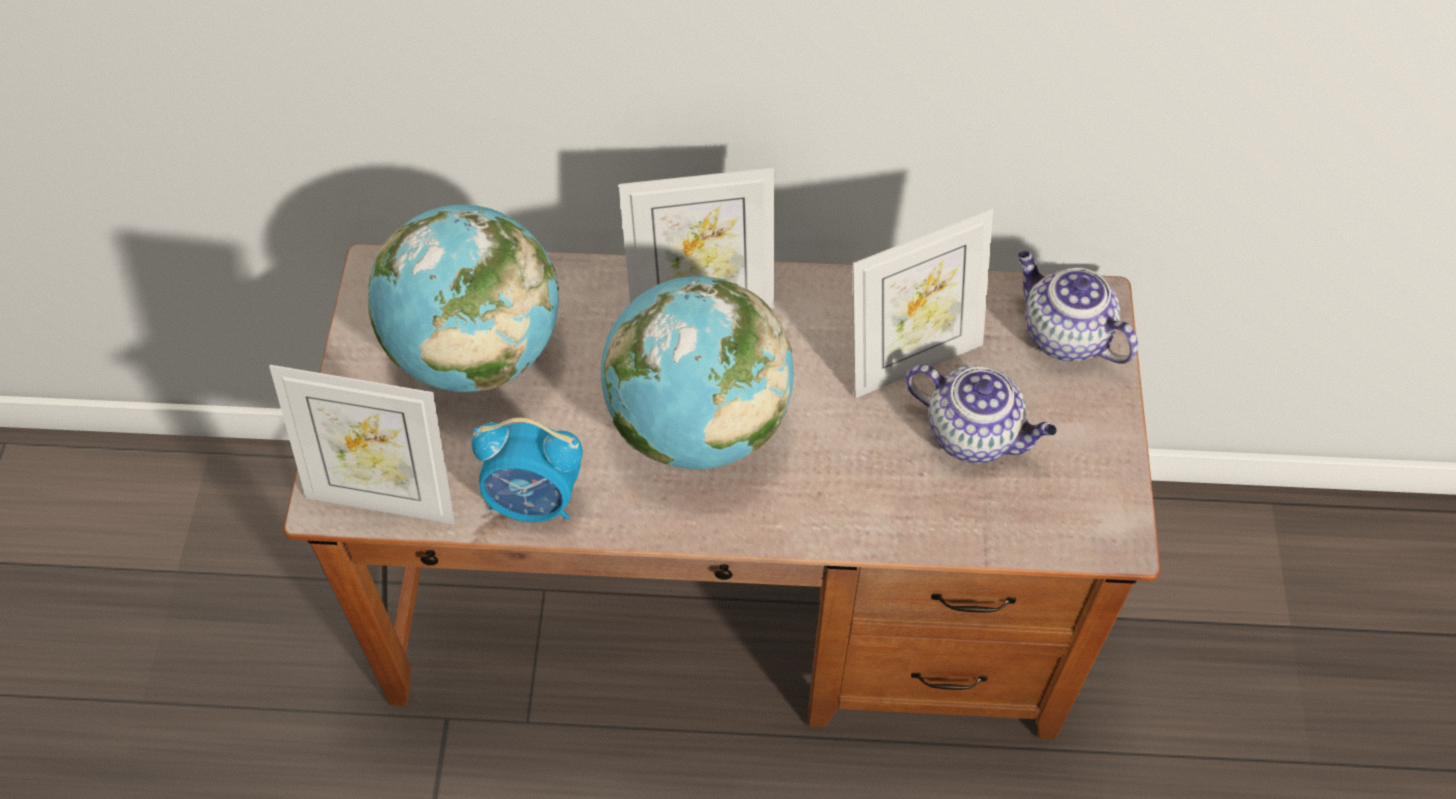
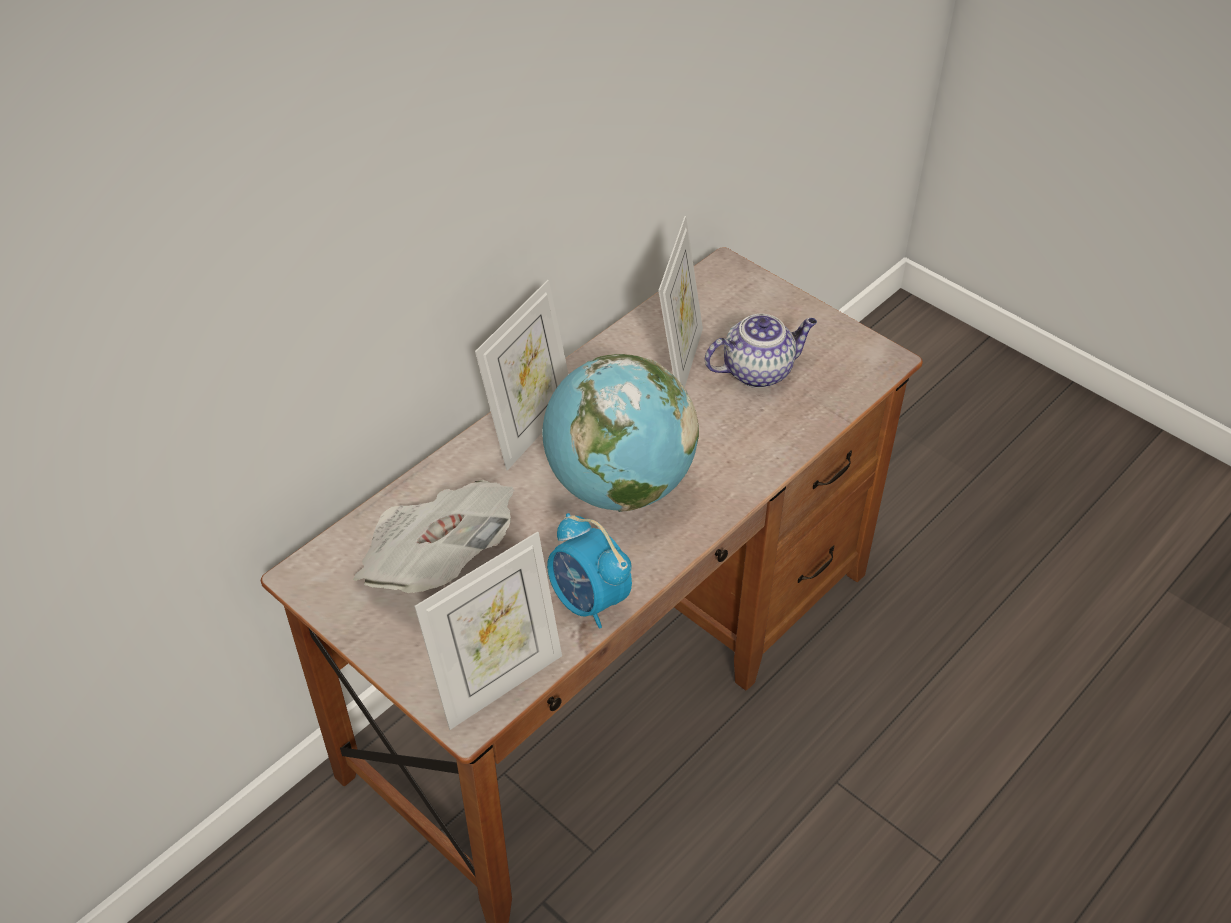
camera: 50 degrees left, 10 degrees down
(476, 351) = (436, 562): globe -> newspaper
(535, 500) = (589, 601): alarm clock -> alarm clock turned 90 degrees clockwise
(1063, 335) = (732, 294): teapot -> none

